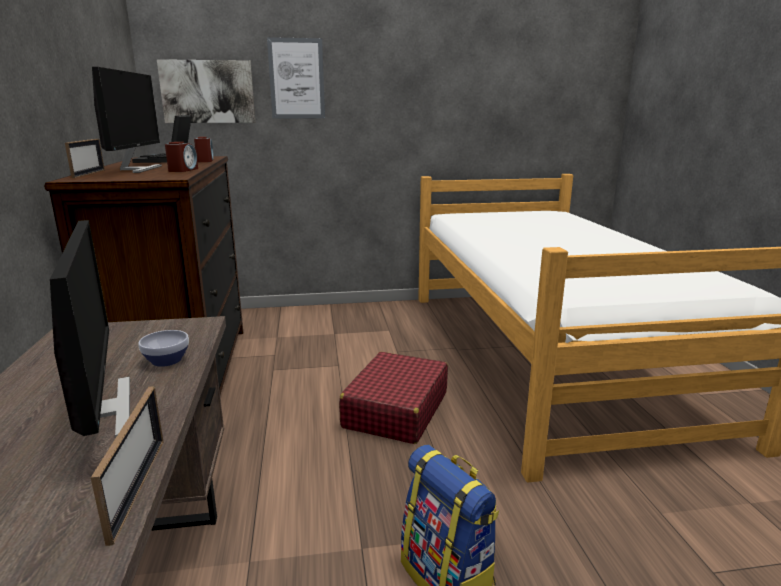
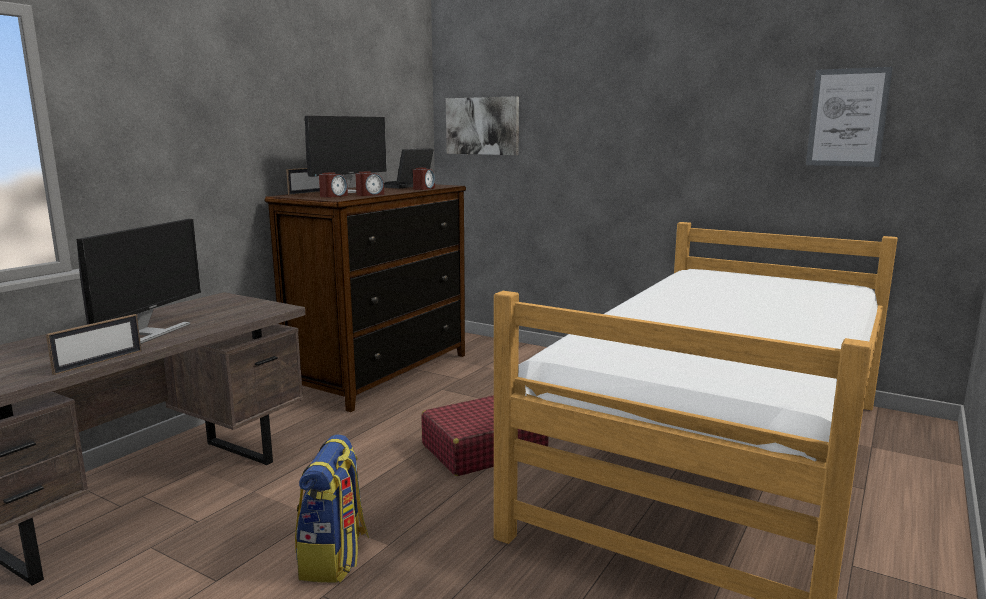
camera: 40 degrees right, 5 degrees down
(147, 175) = (333, 196): none -> alarm clock
(167, 361) = (223, 321): bowl -> none
(296, 79) = (557, 112): picture -> picture (847, 118)

